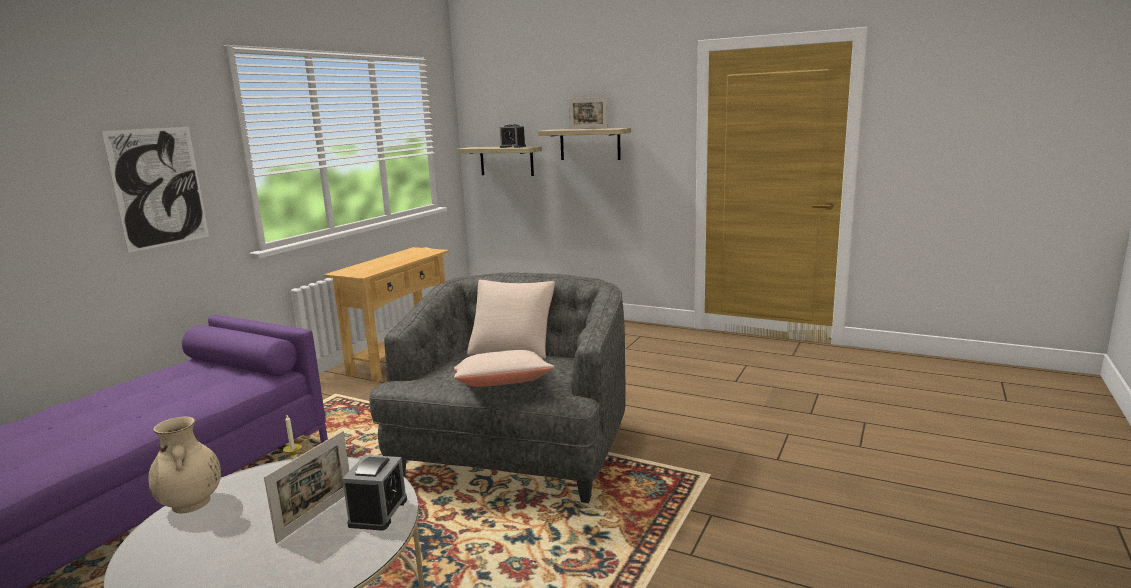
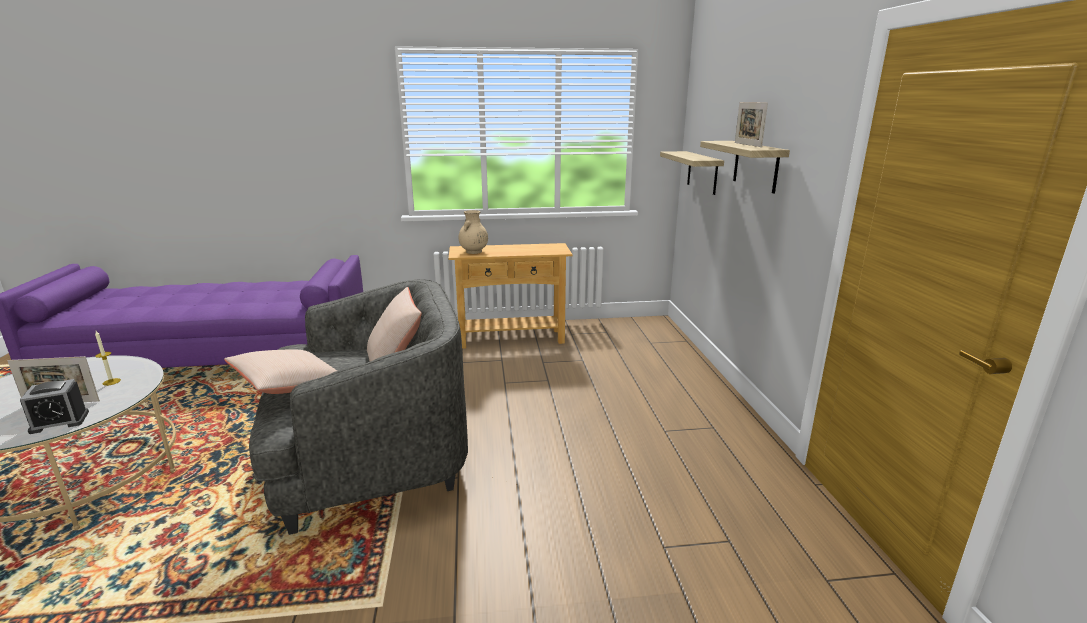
camera: 55 degrees right, 5 degrees up
(159, 187) = (328, 156): picture -> none
(191, 504) = (92, 362): beige vase -> beige vase (473, 252)
(512, 147) = (696, 157): alarm clock -> none

